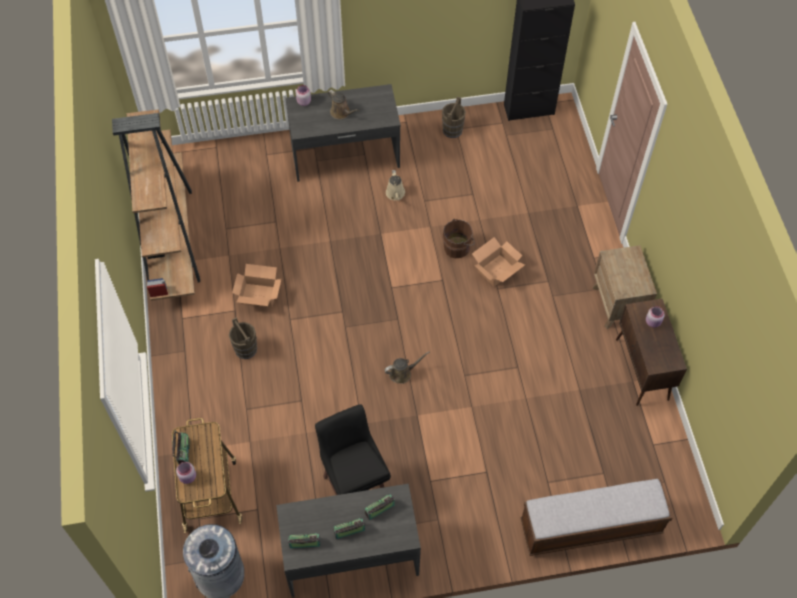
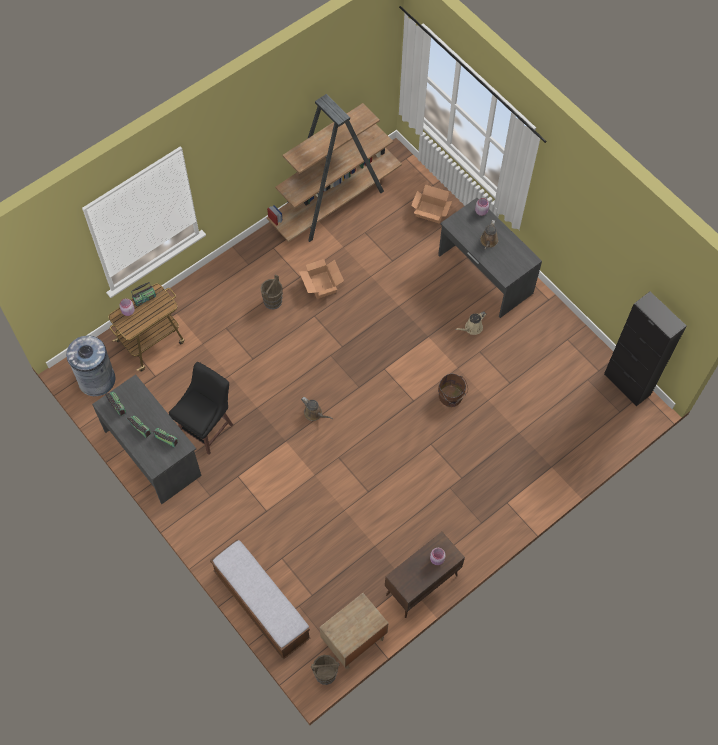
camera: 60 degrees right, 5 degrees up
(452, 130) = (564, 337): brown bucket -> brown bucket (326, 674)
(497, 270) = (447, 436): cardboard box -> cardboard box (430, 212)
(617, 304) = (472, 540): brown nightstand -> brown nightstand (353, 640)

